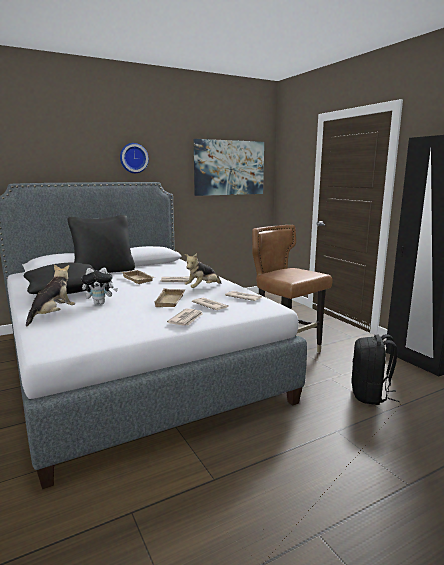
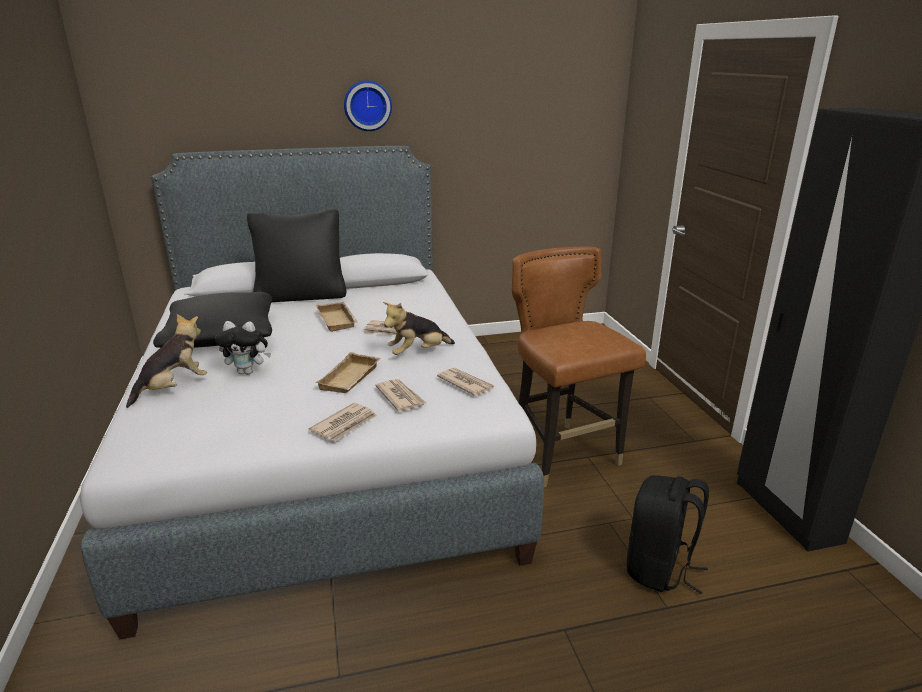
camera: 15 degrees right, 10 degrees up
(229, 168) = (537, 116): picture -> none

